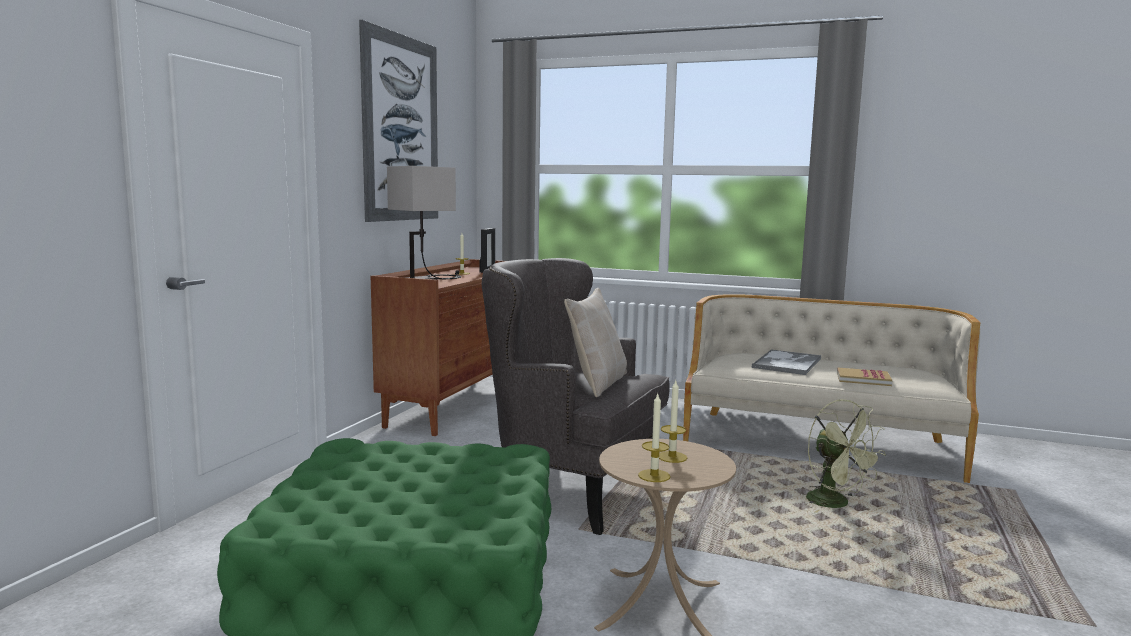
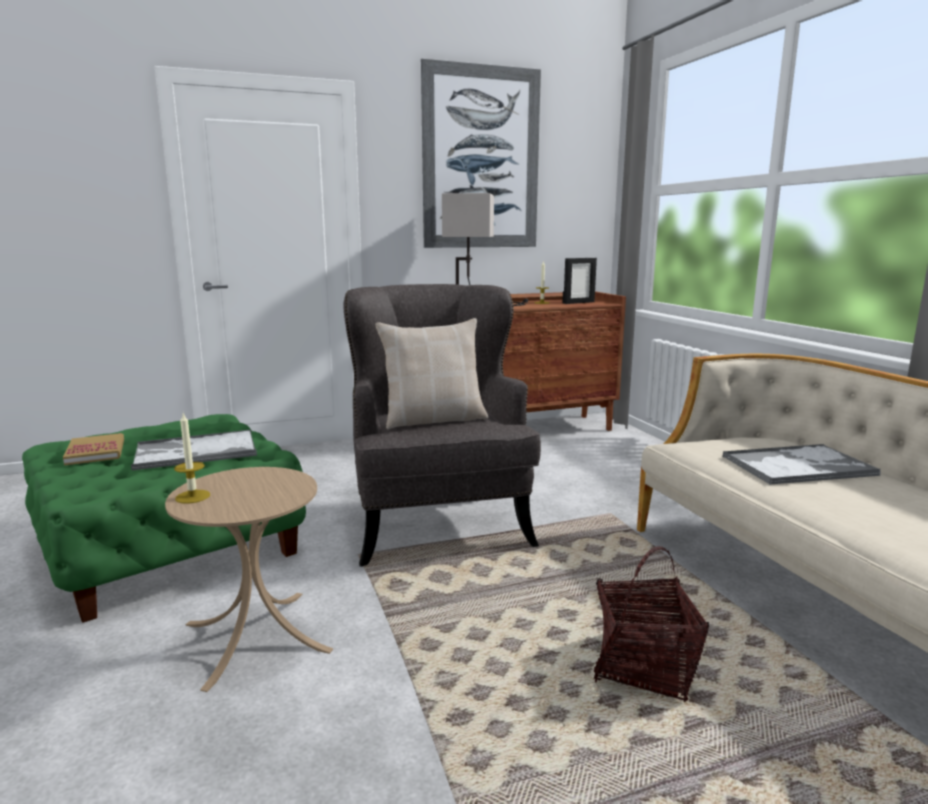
camera: 50 degrees right, 5 degrees up
(448, 471) = (195, 451): none -> tray
(672, 457) = (256, 491): candle -> none
(836, 504) = (644, 667): green fan -> basket
(863, 379) = (850, 516): book -> book (96, 452)

